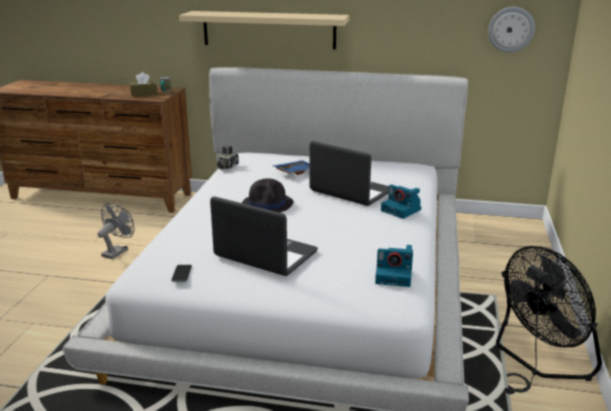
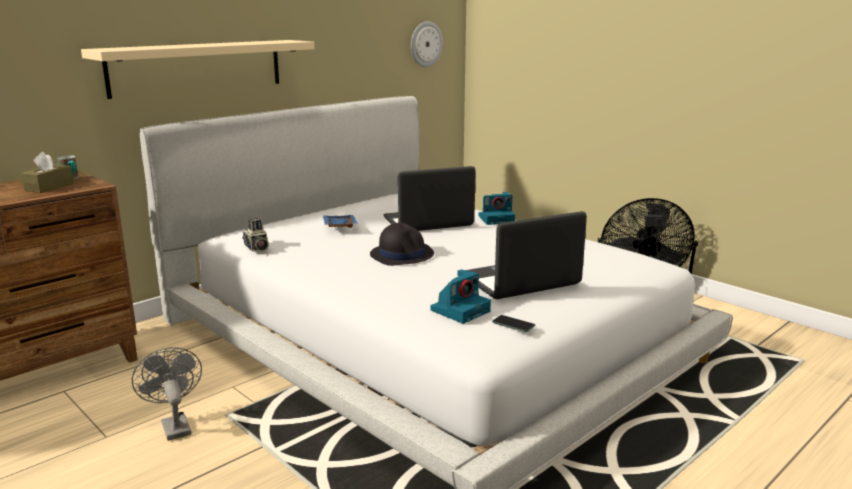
camera: 55 degrees left, 5 degrees down
(394, 275) = (616, 252): camera -> camera (460, 310)

